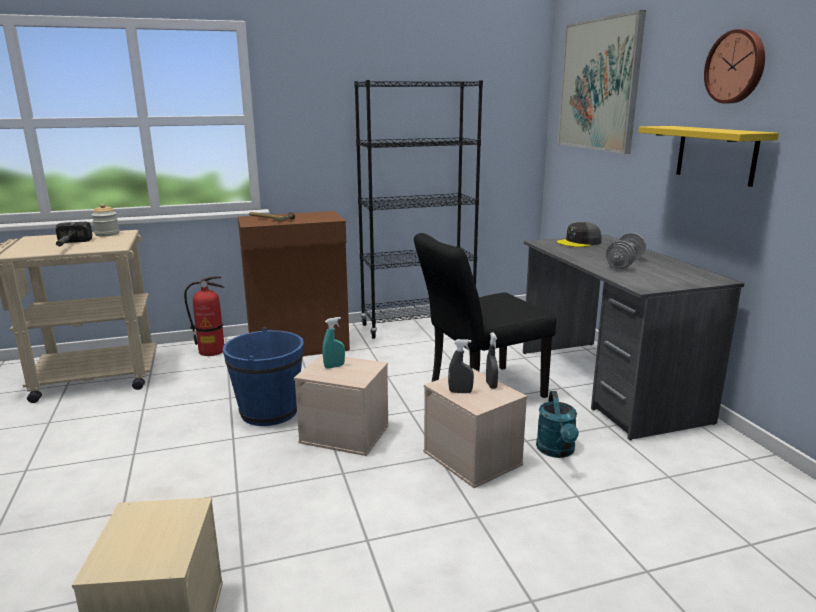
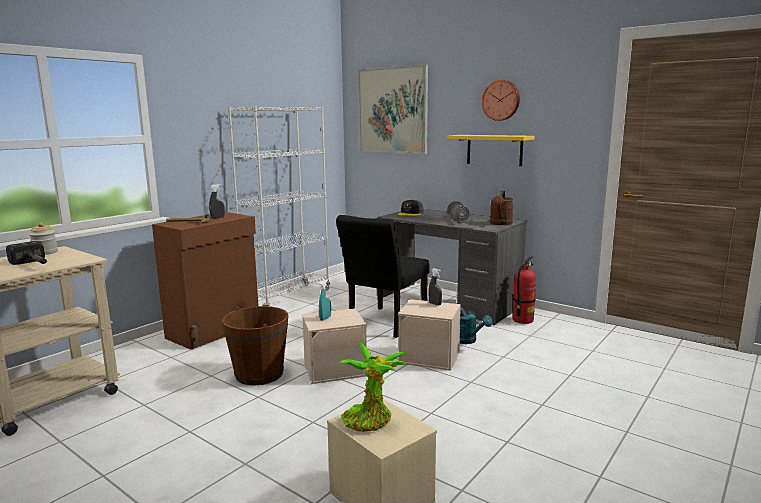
camera: 35 degrees left, 5 degrees down
(147, 526) = (370, 421): none -> potted plant
(212, 351) = (138, 352): fire extinguisher -> fire extinguisher (522, 320)
(269, 412) = (259, 374): blue bucket -> brown bucket
(418, 326) = (287, 297): black bookcase -> white bookcase
(460, 392) = (424, 311): grey spray bottle -> grey spray bottle (217, 218)
(680, 281) = (500, 224): none -> brown watering can

